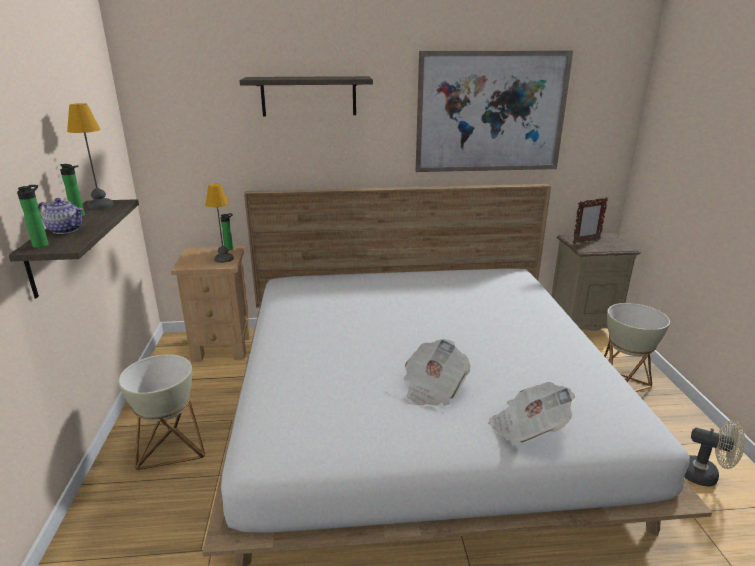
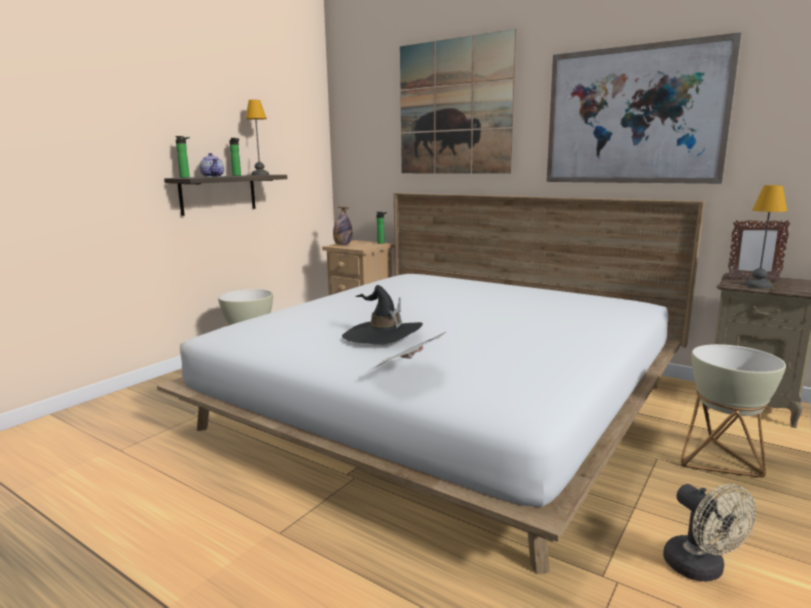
camera: 40 degrees right, 10 degrees down
(190, 261) = (342, 244): none -> bottle
(224, 258) = (366, 246): table lamp -> table lamp (758, 285)
(309, 96) = (454, 108): shelf -> picture
(432, 389) = (382, 336): newspaper -> black hat

